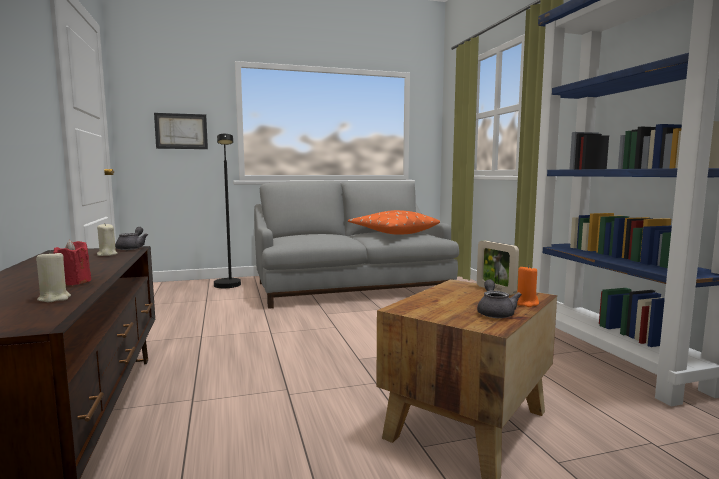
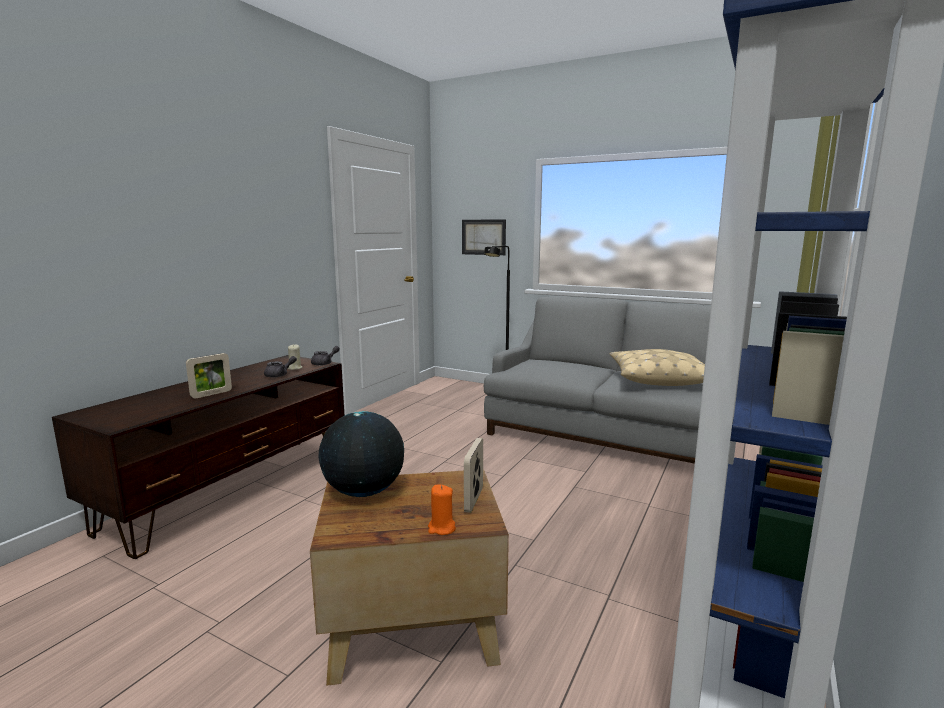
camera: 45 degrees right, 5 degrees up
(54, 298) = (171, 406): beige candle -> none
(74, 282) = (211, 394): red candle -> picture frame
(392, 232) = (658, 378): orange pillow -> beige pillow
(427, 306) = (363, 492): none -> globe
(495, 312) = (384, 524): grey teapot -> grey teapot (280, 375)

